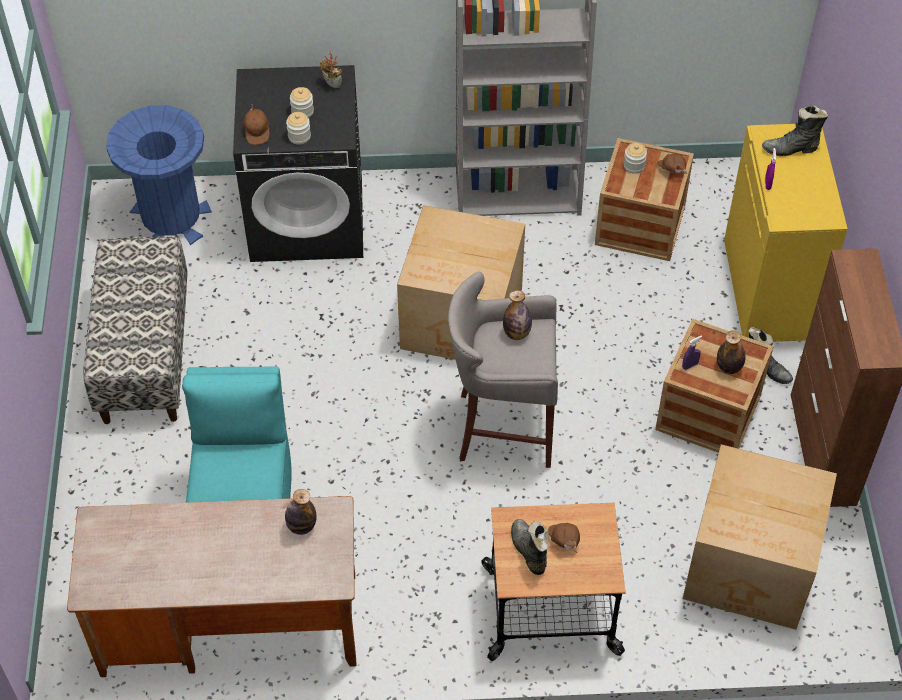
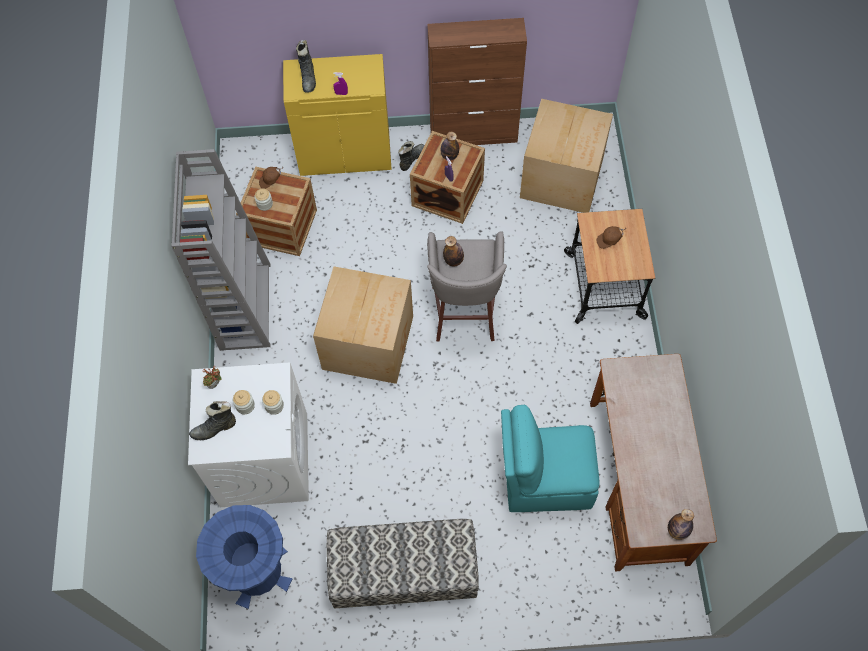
camera: 90 degrees left, 10 degrees up
(257, 132) = (267, 439): brown cap -> none
(301, 526) = (628, 389): bottle -> bottle (677, 531)
(308, 219) = (264, 459): black washing machine -> white washing machine
(528, 551) = (619, 260): black boot -> black boot (215, 428)

